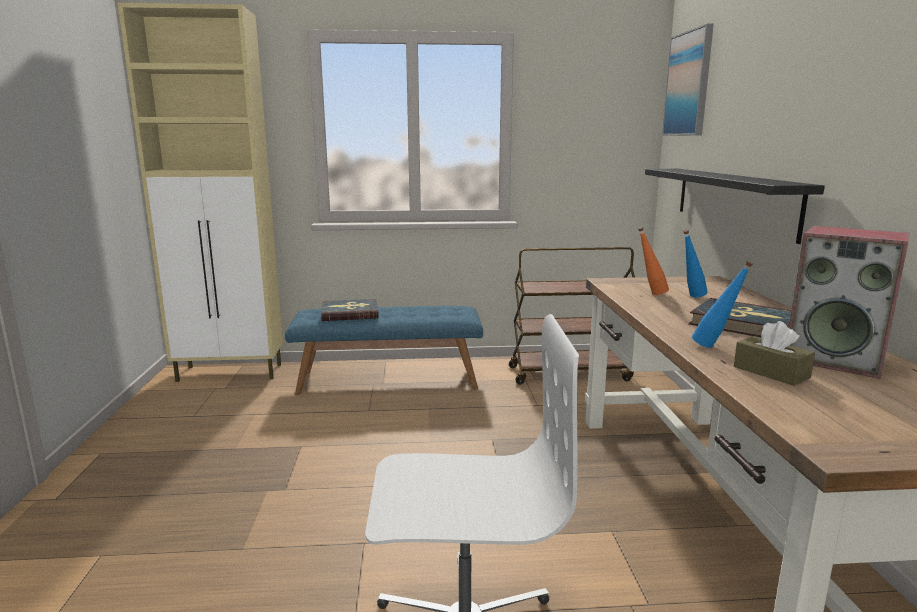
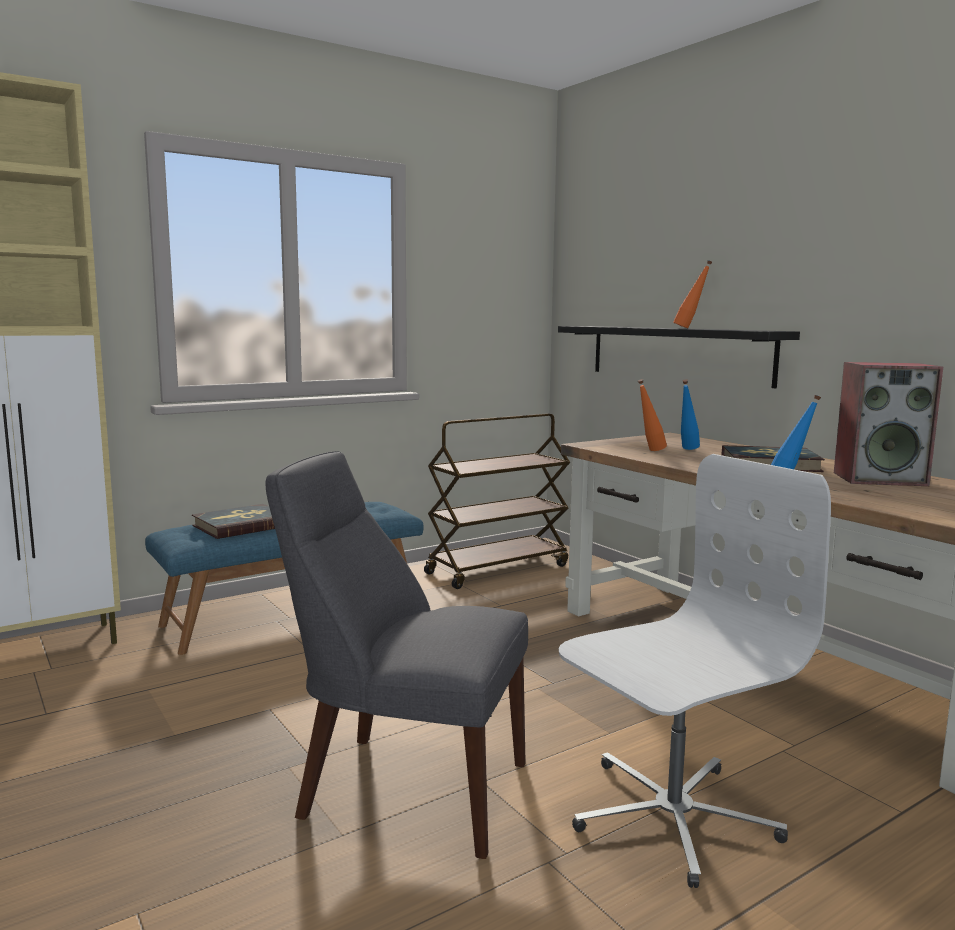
camera: 30 degrees left, 5 degrees down
(312, 529) = (405, 788): none -> grey chair
(688, 84) = (592, 237): picture -> none
(732, 176) = (690, 328): none -> orange bottle
(771, 372) = (861, 492): brown tissue box -> none

